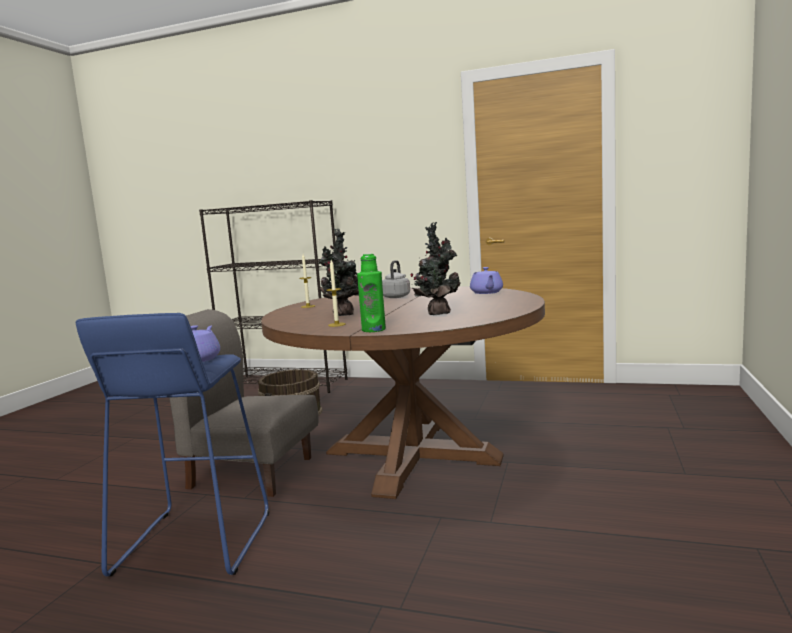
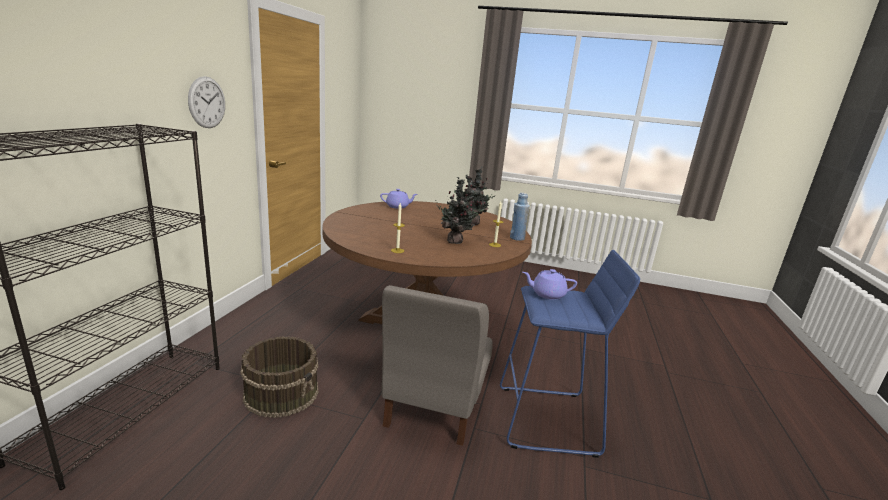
camera: 95 degrees left, 10 degrees up
(373, 330) = (517, 238): green bottle -> blue bottle
(396, 296) = (381, 224): grey kettle -> none
(402, 182) = (207, 102): none -> wall clock

